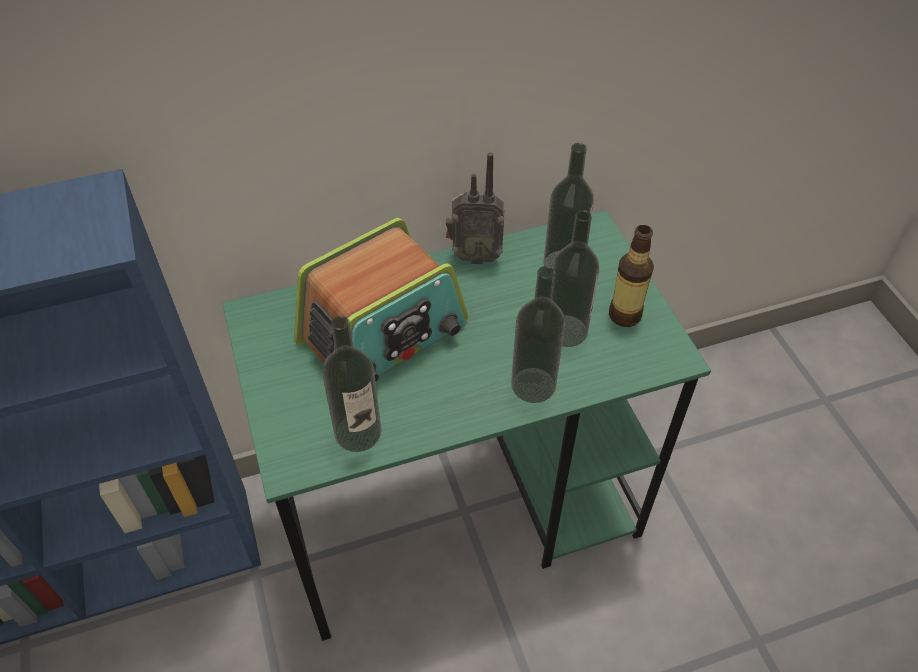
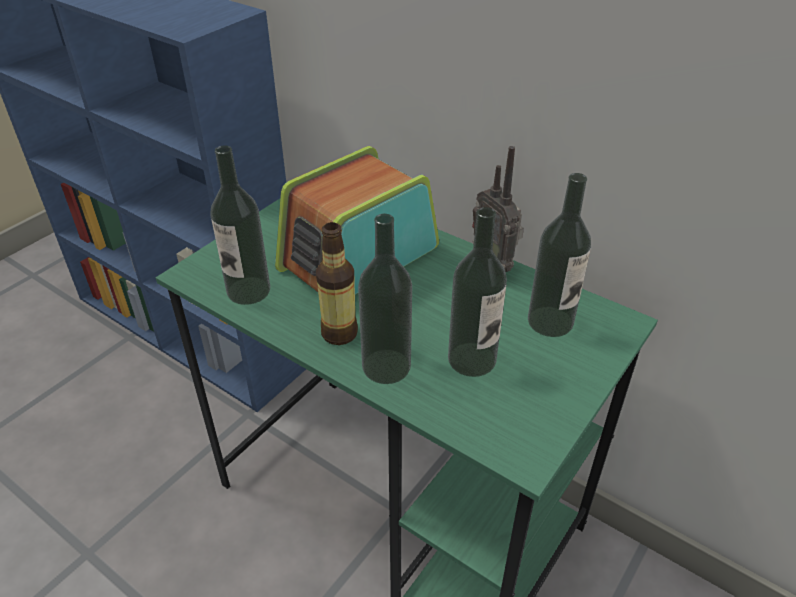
camera: 55 degrees right, 10 degrees down
(383, 333) = (357, 258): radio -> radio turned 120 degrees clockwise
(624, 315) = (536, 392): bottle -> bottle (339, 333)

